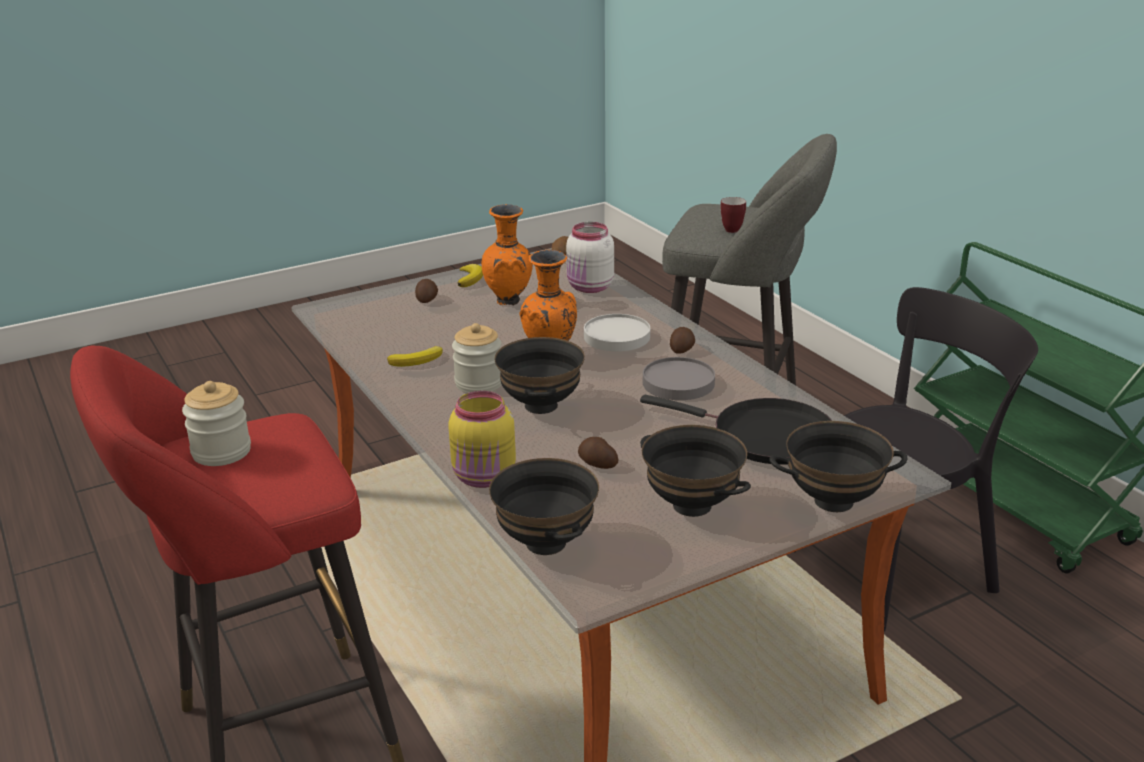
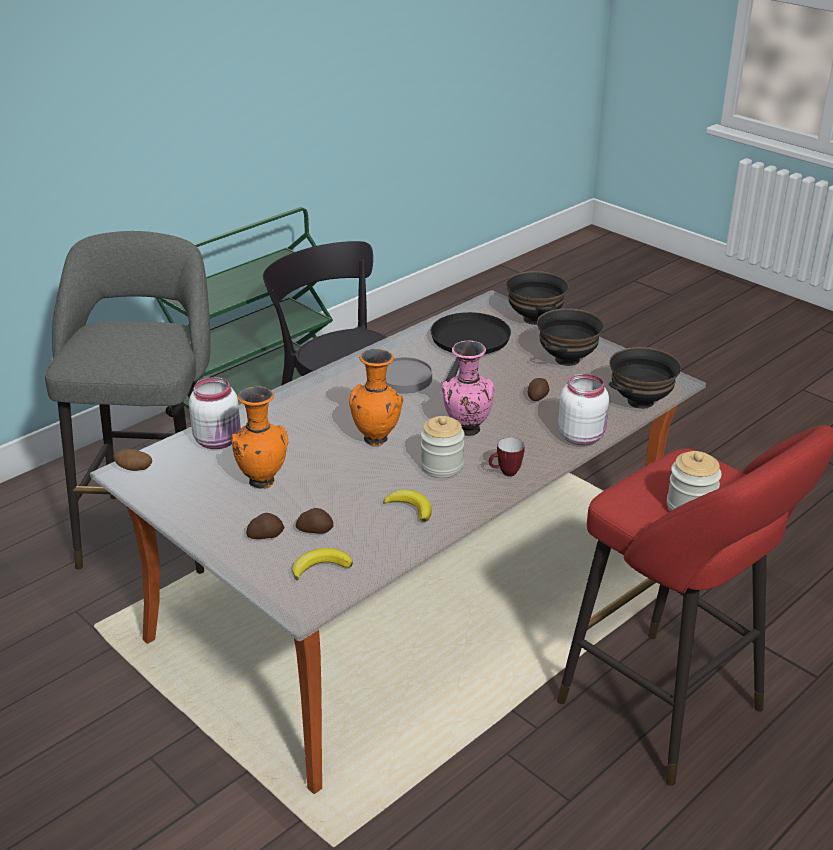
camera: 105 degrees left, 5 degrees up
(470, 278) = (202, 518): banana -> banana (321, 566)
(485, 478) = (582, 436): yellow jar -> white jar
(540, 405) = (466, 431): black bowl -> pink vase
(616, 336) = (328, 414): white plate -> none
(682, 349) = (344, 382): potato -> potato (315, 529)
(731, 229) = (150, 343): mug -> mug (505, 473)

